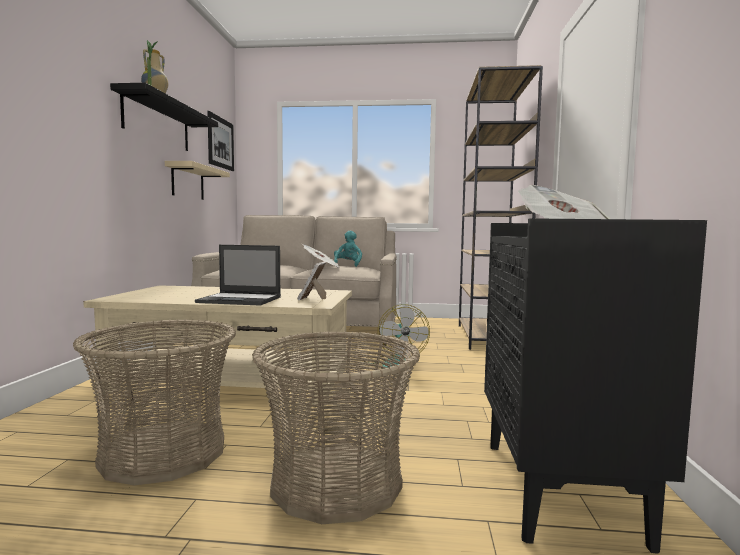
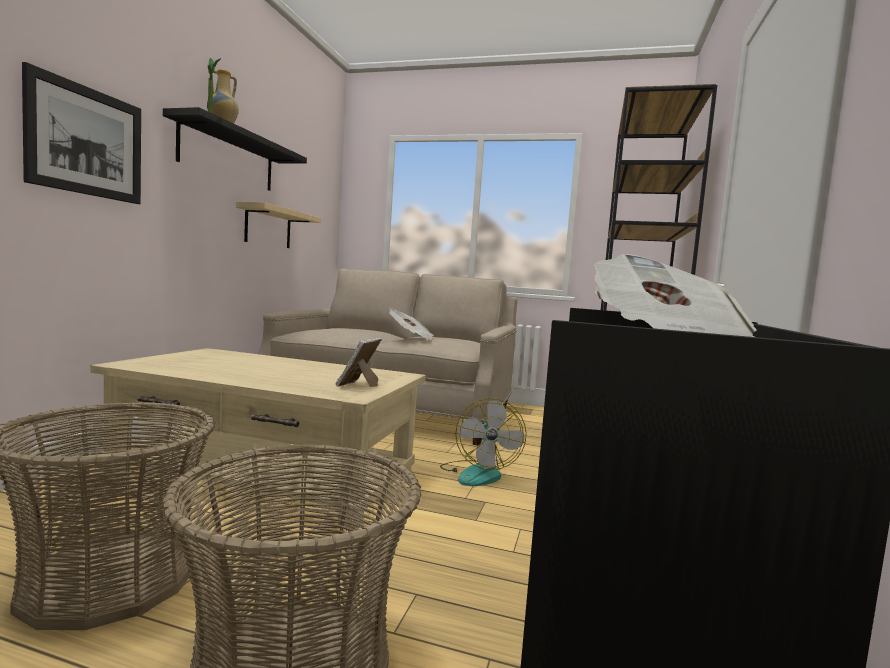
camera: 10 degrees right, 0 degrees up
(220, 143) = (319, 182): picture -> picture (86, 141)
(241, 300) = (269, 379): laptop -> none
(348, 265) = (449, 337): turquoise plush toy -> none

